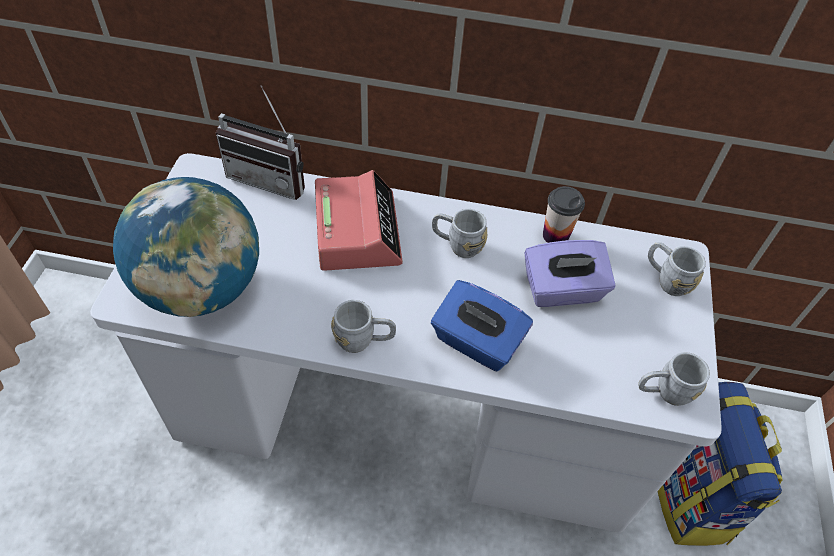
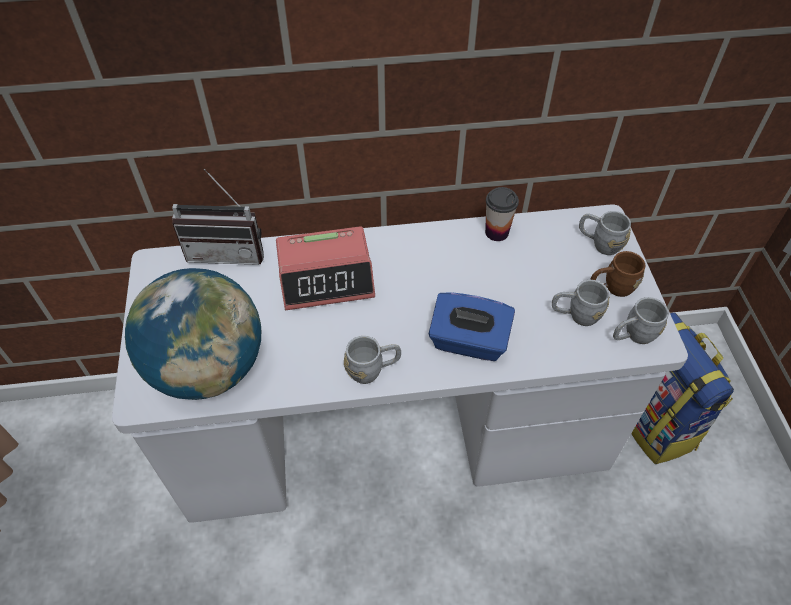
camera: 15 degrees left, 0 degrees up
(357, 231) = (326, 277): alarm clock -> alarm clock turned 105 degrees clockwise
(457, 244) = (418, 263): grey mug -> grey mug (576, 315)
(562, 290) = (521, 277): purple tissue box -> none
(660, 332) = (611, 288): none -> brown mug

